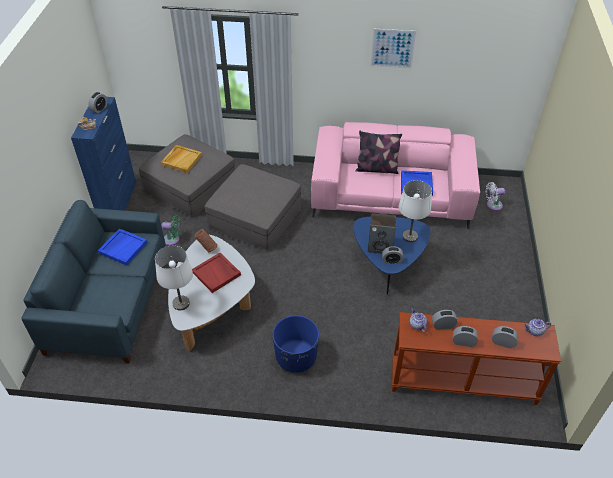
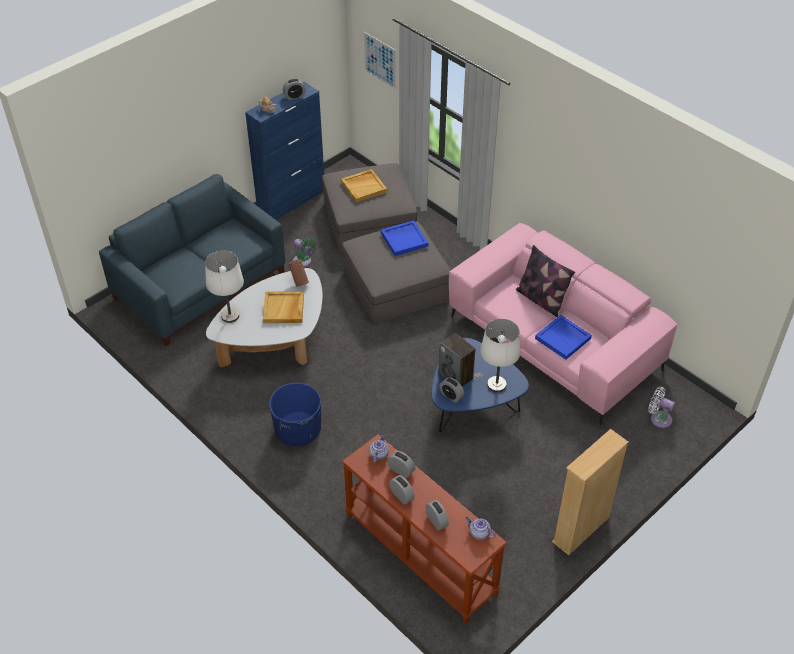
camera: 40 degrees right, 0 degrees up
(123, 247) = (231, 240): blue tray -> blue tray (404, 239)
(217, 273) = (284, 309): red tray -> beige tray
(392, 48) = (602, 168): picture -> picture (380, 60)
(528, 297) = (581, 529): none -> beige bookcase

